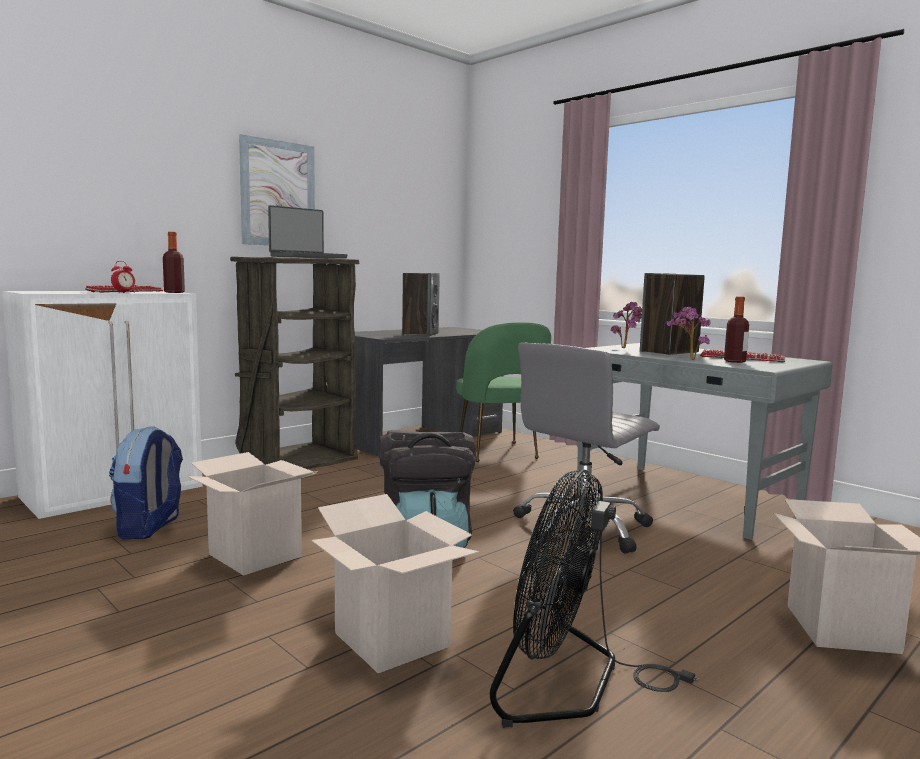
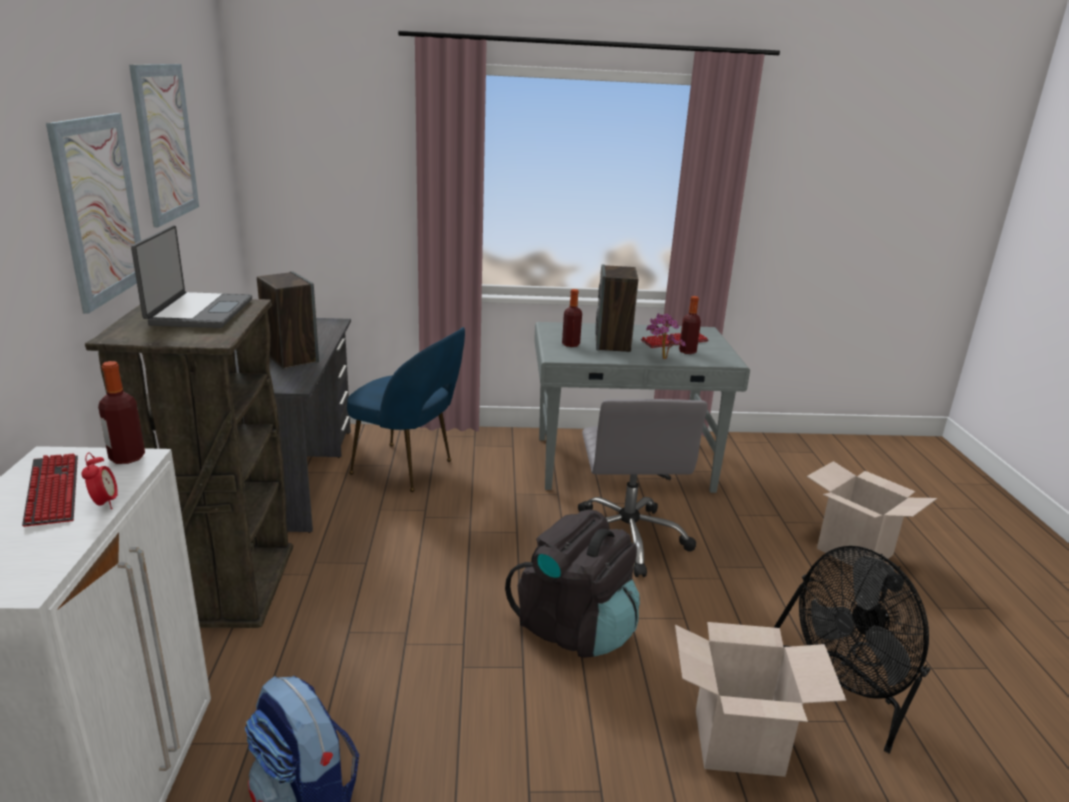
camera: 50 degrees left, 15 degrees up
(255, 555) = (489, 746): cardboard box -> none
(367, 178) = (165, 143): none -> picture
(498, 454) = (408, 470): green chair -> blue chair
(627, 348) = (570, 344): potted plant -> bottle

